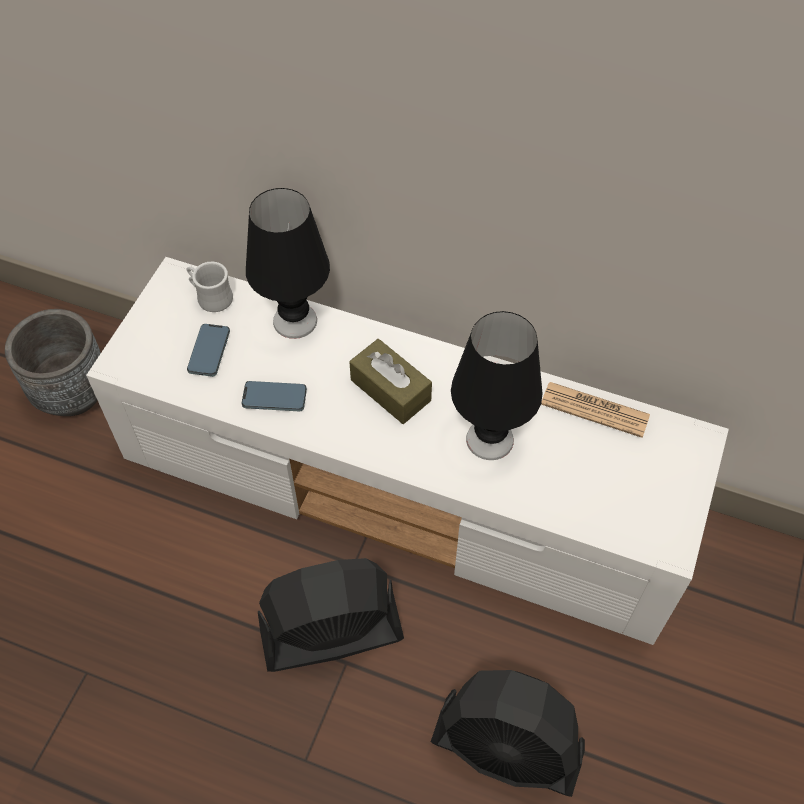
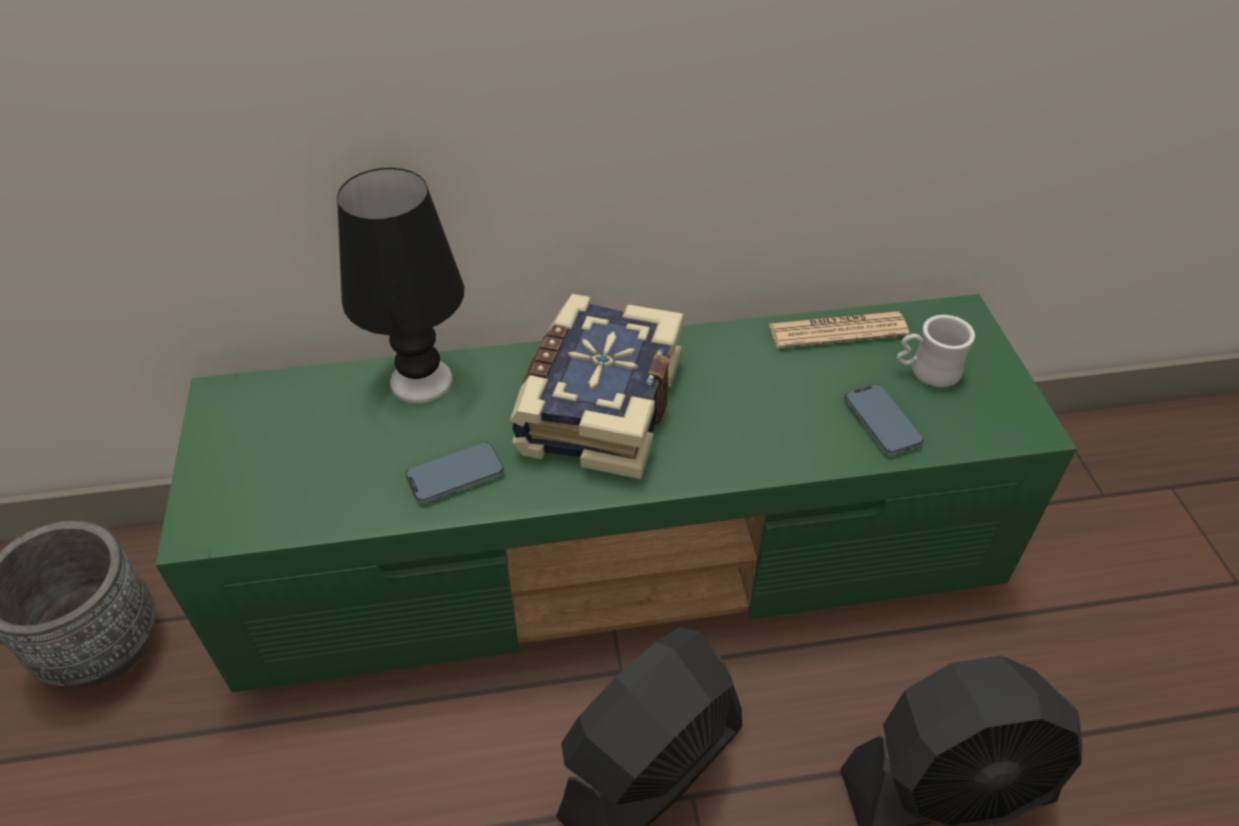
camera: 30 degrees left, 10 degrees down
(209, 352) = (327, 460): phone -> phone (882, 423)
(210, 297) = (287, 398): white mug -> white mug (926, 371)
(390, 390) = (597, 406): brown tissue box -> book
(406, 488) = (623, 554): white tv stand -> green tv stand
(489, 439) = (751, 407): black table lamp -> none

